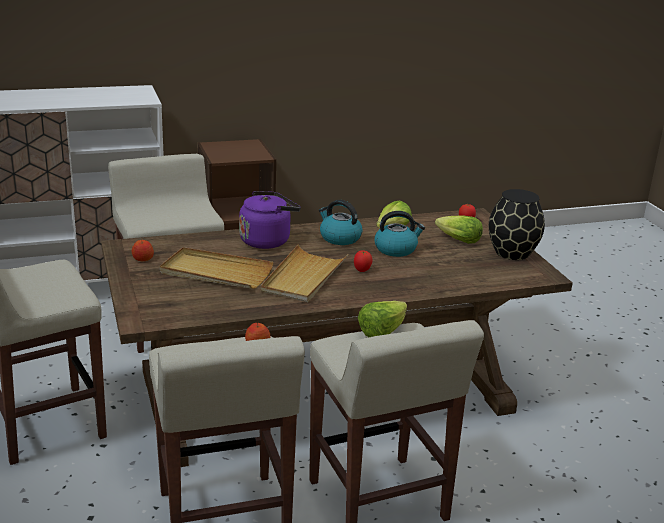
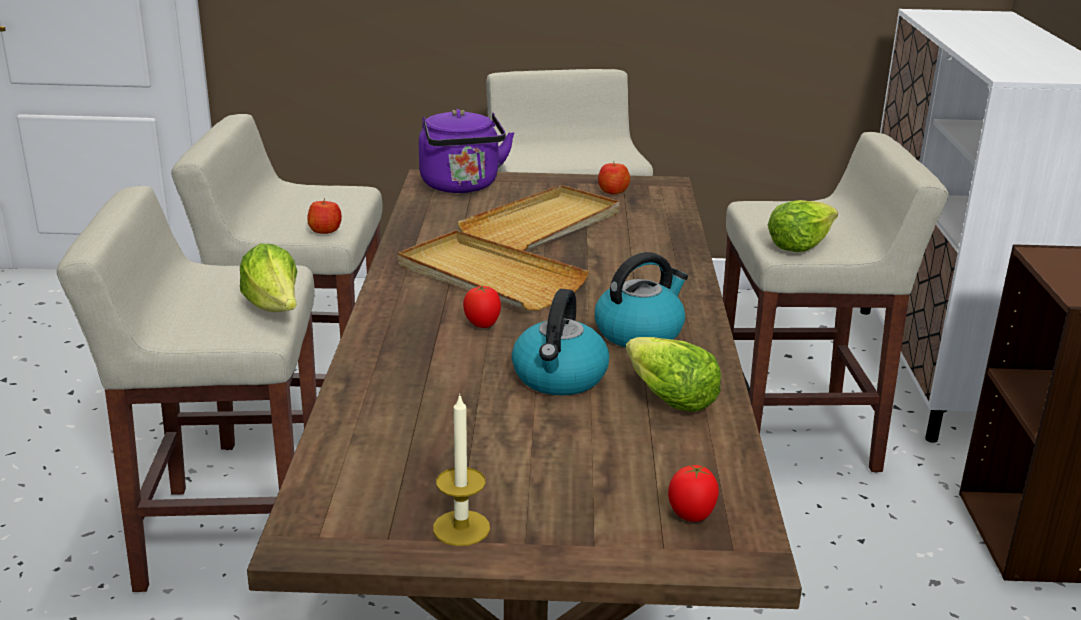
camera: 110 degrees right, 0 degrees up
(267, 240) = (650, 272): purple kettle -> purple kettle (461, 186)
(458, 240) = (574, 468): lettuce -> lettuce (799, 244)
(512, 253) = (461, 528): black vase -> candle

